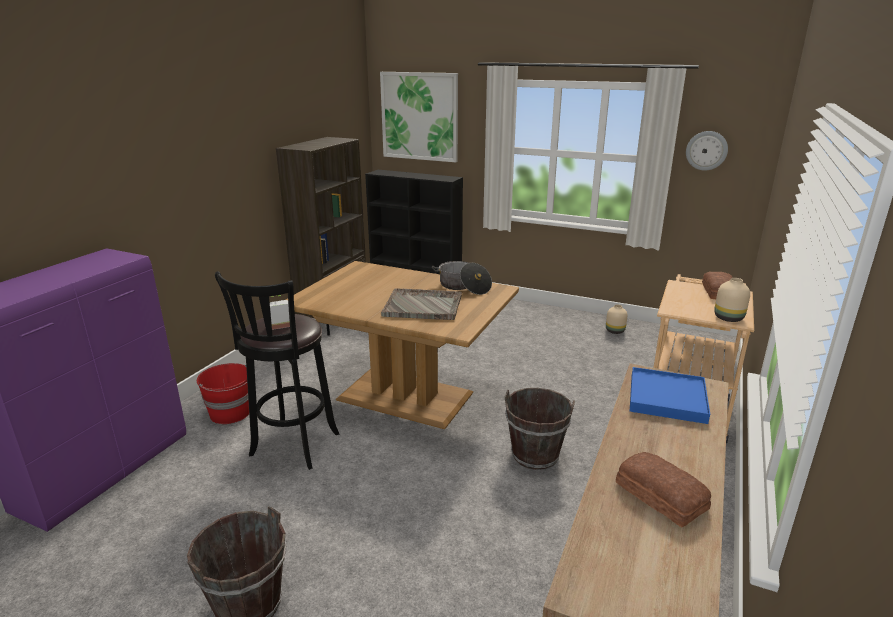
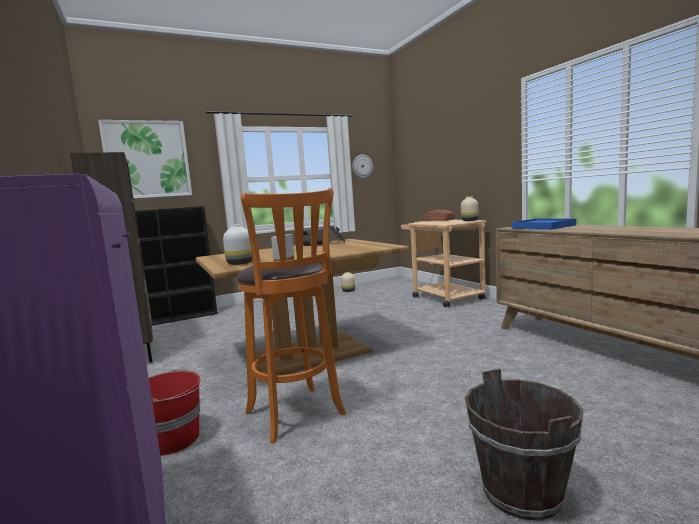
camera: 50 degrees left, 15 degrees down
(292, 447) = (297, 415): black stool -> orange stool
(319, 296) = (239, 264): none -> white vase
(423, 306) = (331, 249): grey tray -> none
(535, 455) = (440, 335): brown bucket -> none
(661, 495) = (643, 229): bread -> none

